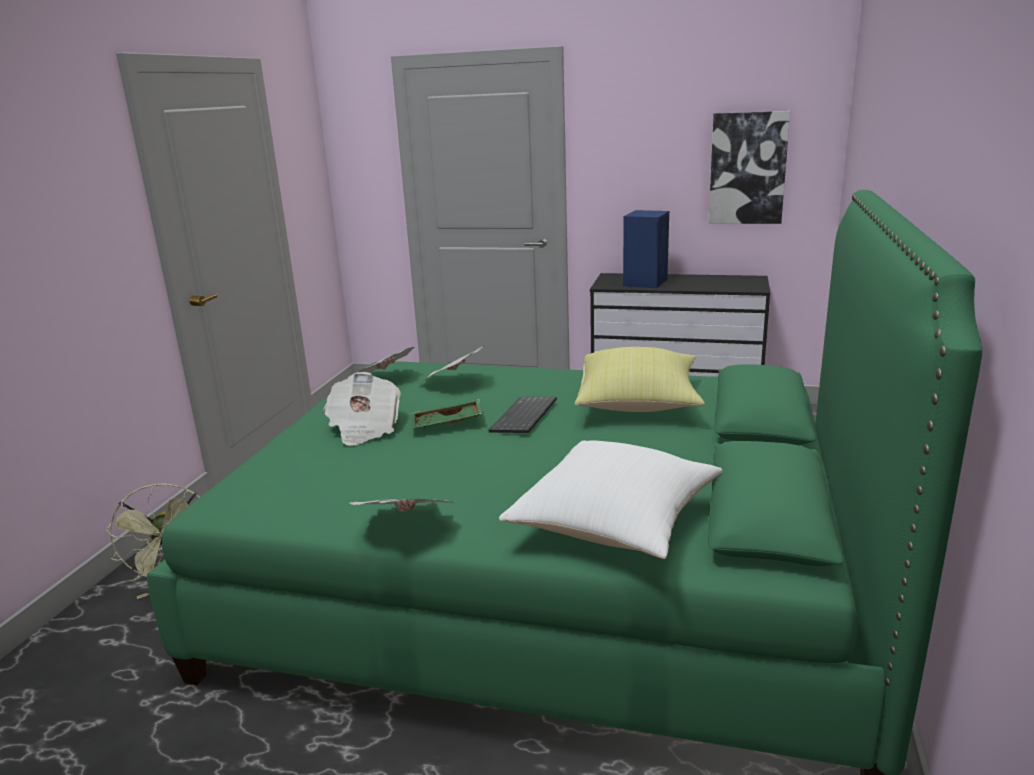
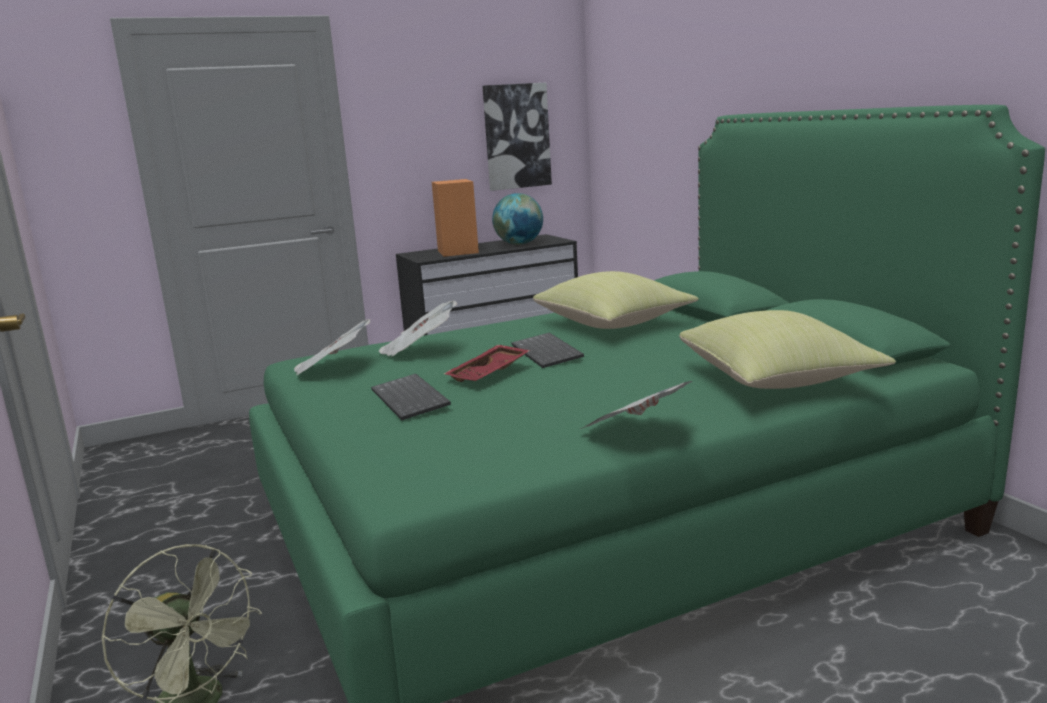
camera: 40 degrees left, 5 degrees down
(364, 428) = (412, 399): newspaper -> keyboard
(447, 423) = (489, 373): green tray -> red tray
(616, 526) = (778, 381): white pillow -> yellow pillow
(645, 282) = (457, 251): blue speaker -> orange speaker
(712, 285) = (519, 244): none -> globe

